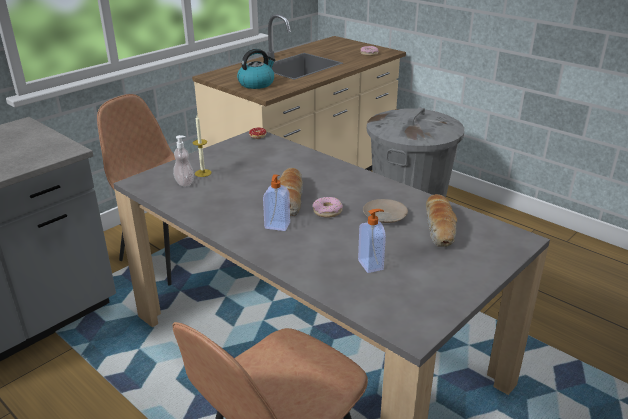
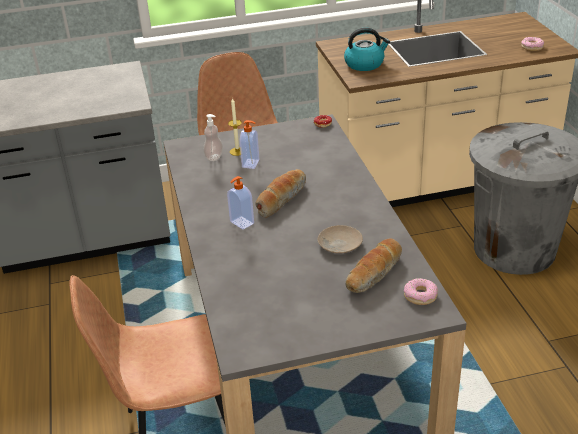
camera: 35 degrees right, 5 degrees up
(327, 211) = (296, 223): donut -> donut (420, 296)
(371, 265) = (275, 285): soap dispenser -> soap dispenser (251, 163)

